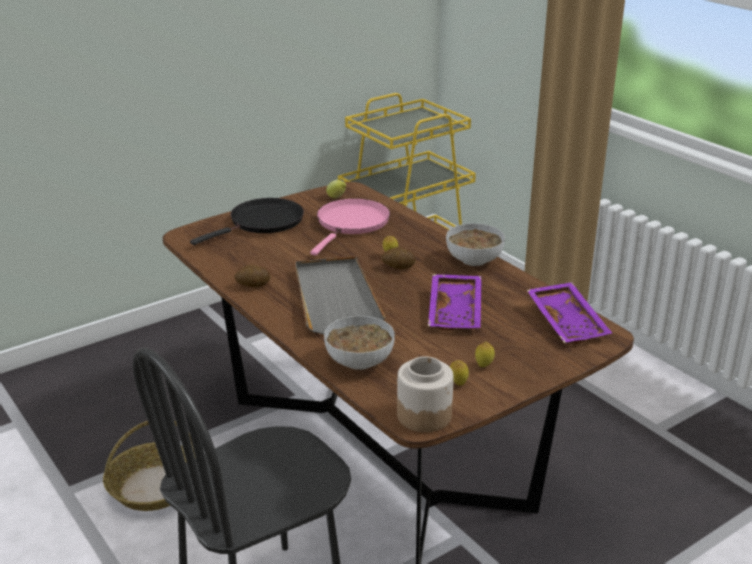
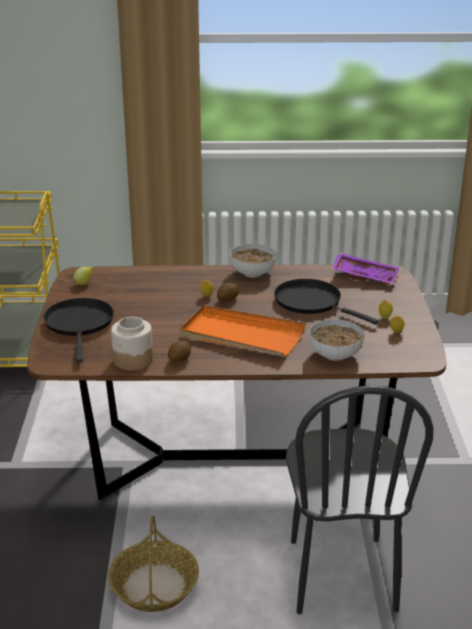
camera: 55 degrees left, 0 degrees up
(335, 298) = (241, 335): grey tray -> orange tray
(351, 224) = (137, 293): pink frying pan -> none
(424, 415) = (419, 355): jar -> jar (132, 360)
(457, 311) = (312, 302): purple tray -> black frying pan

